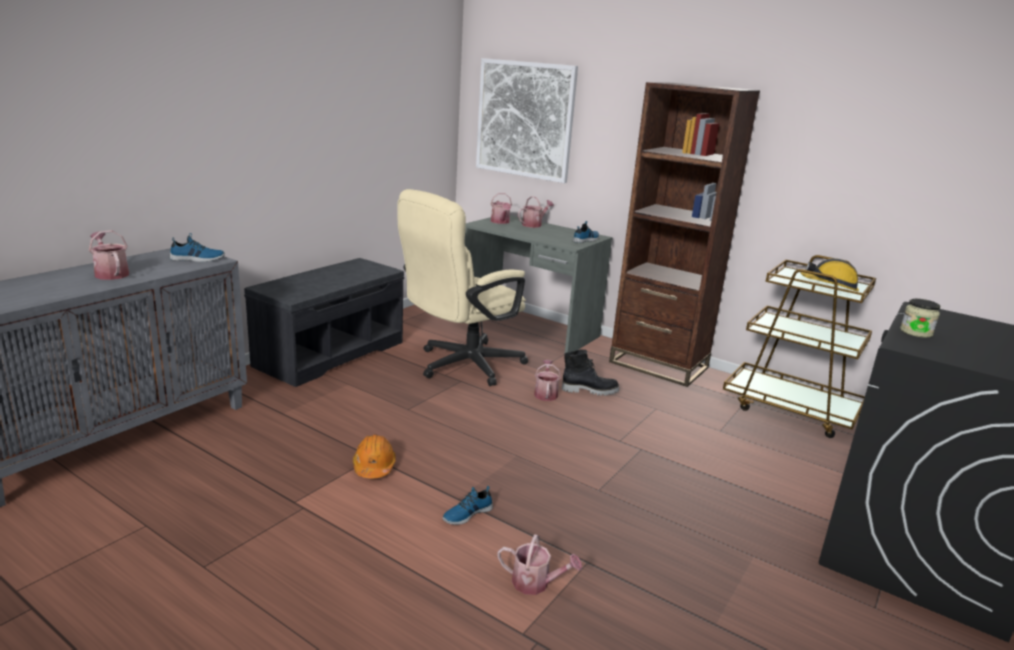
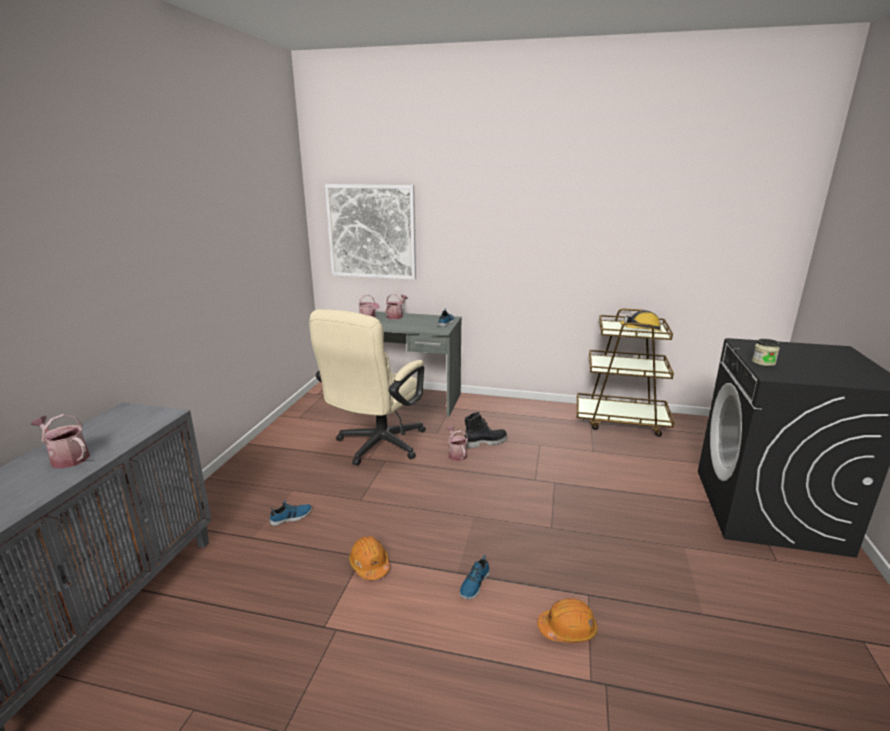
camera: 20 degrees left, 0 degrees up
(197, 259) = (147, 417): shoe -> shoe (291, 517)
(330, 353) = (257, 464): grey bench -> none
(536, 583) = (567, 629): watering can -> orange hard hat
(658, 365) = (516, 408): brown bookcase -> none

